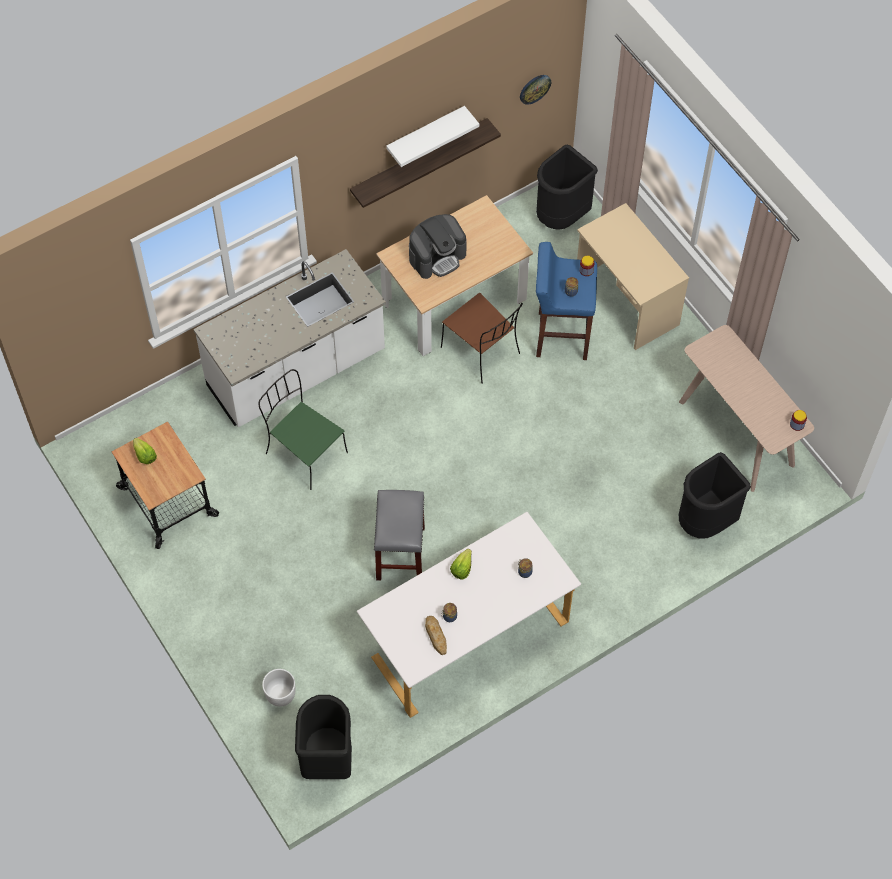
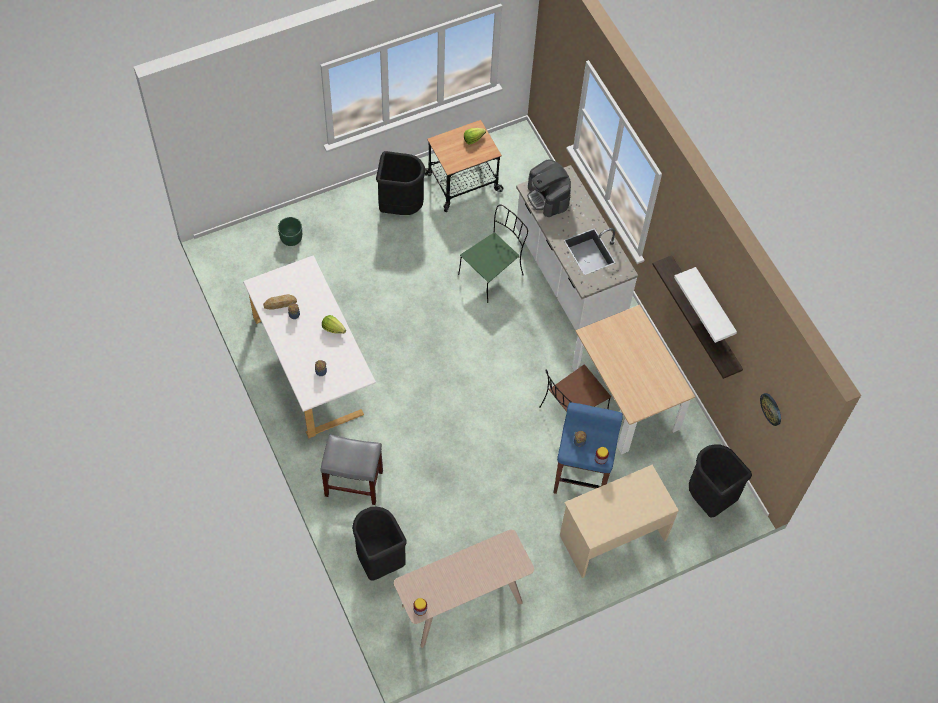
camera: 95 degrees right, 0 degrees up
(280, 694) = (291, 238): white planter -> green planter
(327, 759) = (234, 262): black trash can -> black trash can (400, 206)
(400, 553) = (392, 328): grey stool -> grey stool (354, 483)
(437, 256) = (632, 349): coffee machine -> coffee machine (548, 197)

